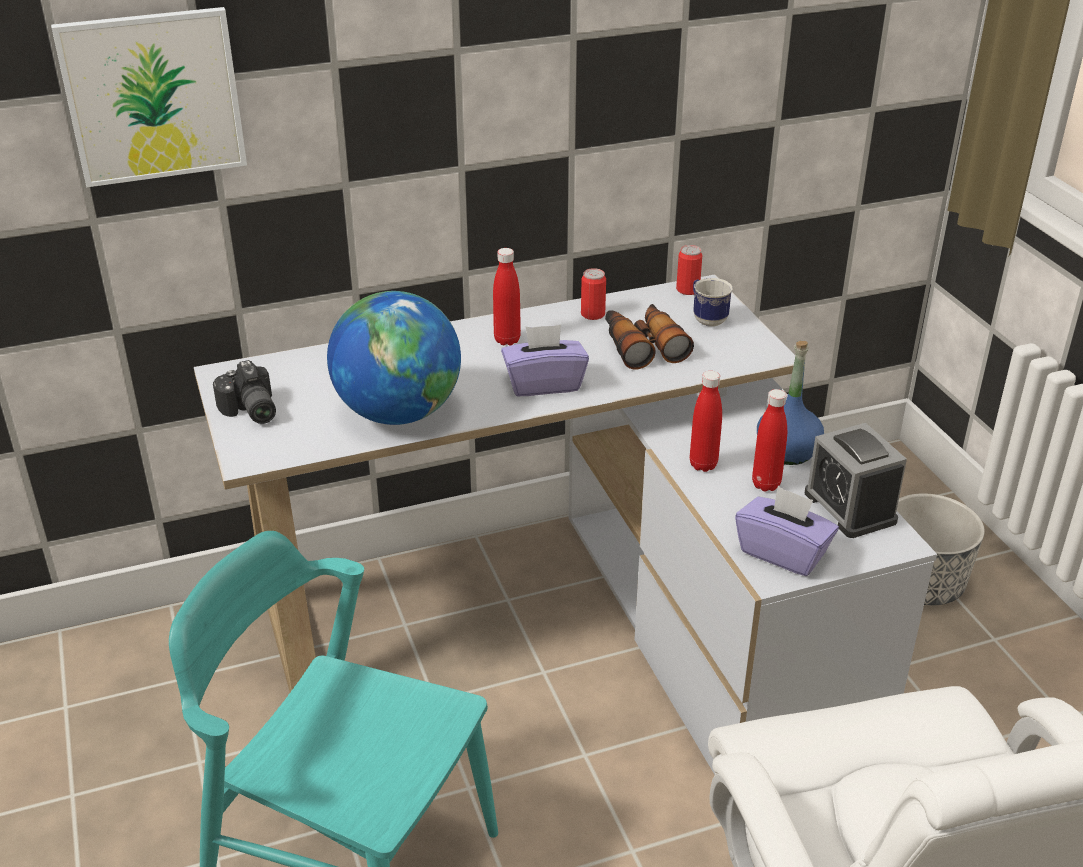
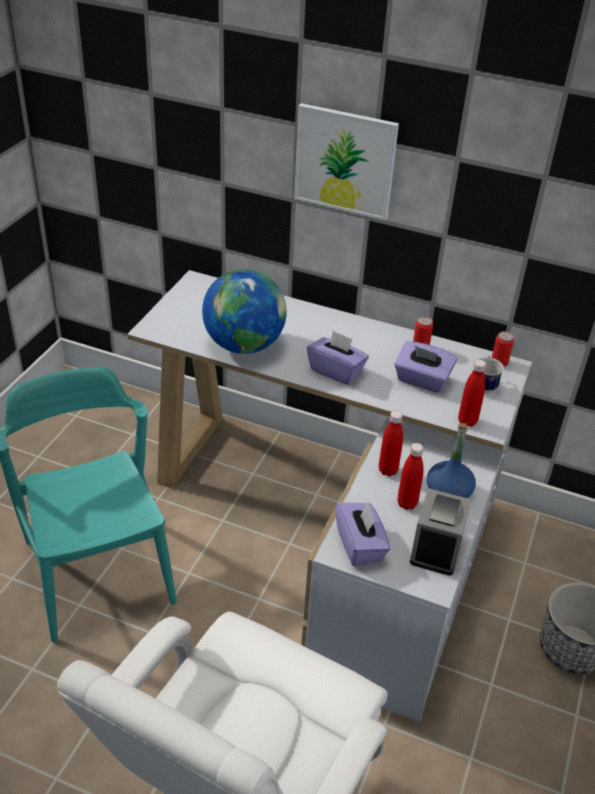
camera: 40 degrees right, 5 degrees up
(153, 96) = (192, 109): picture -> picture (345, 161)
(249, 412) = (181, 306): camera -> none
(507, 340) = (352, 336): red bottle -> red bottle (467, 421)
(643, 345) = (422, 380): binoculars -> purple tissue box

